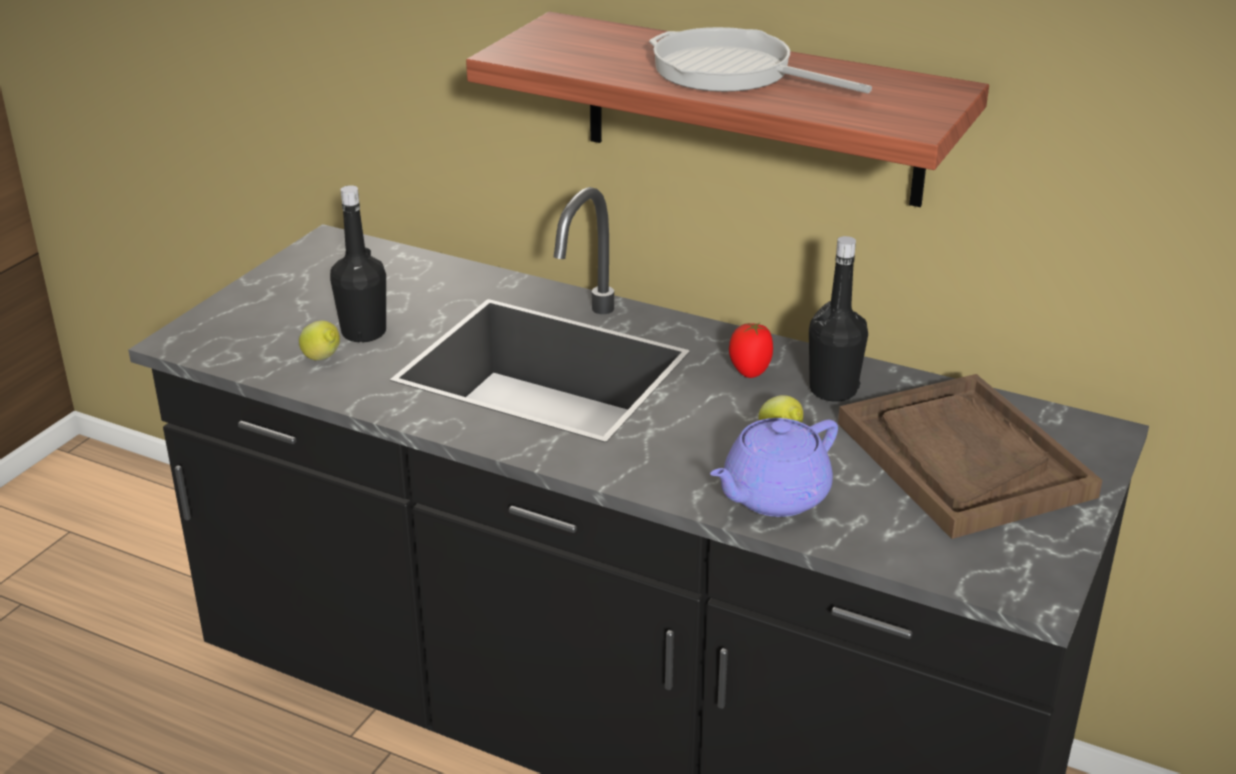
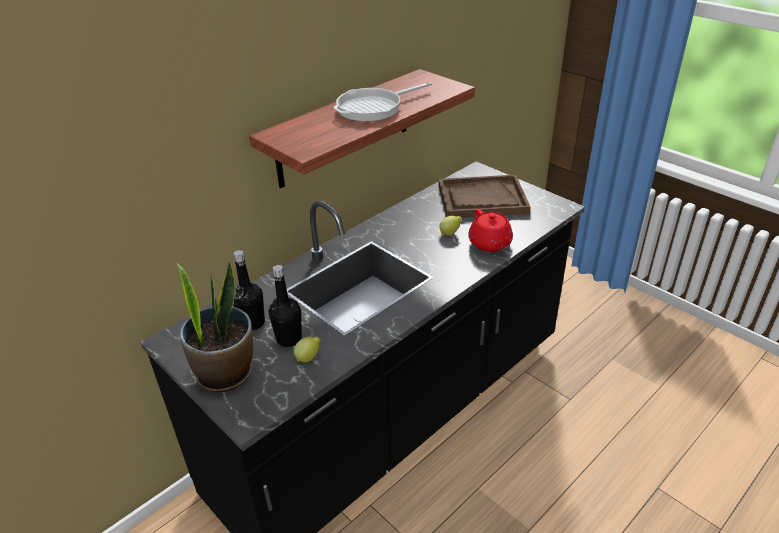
camera: 70 degrees left, 5 degrees up
(271, 301) = (225, 373): none -> potted plant
(749, 371) = (397, 230): tomato -> none
(773, 496) = (490, 244): purple teapot -> red teapot
(833, 390) = (422, 214): black bottle -> black bottle (252, 323)

